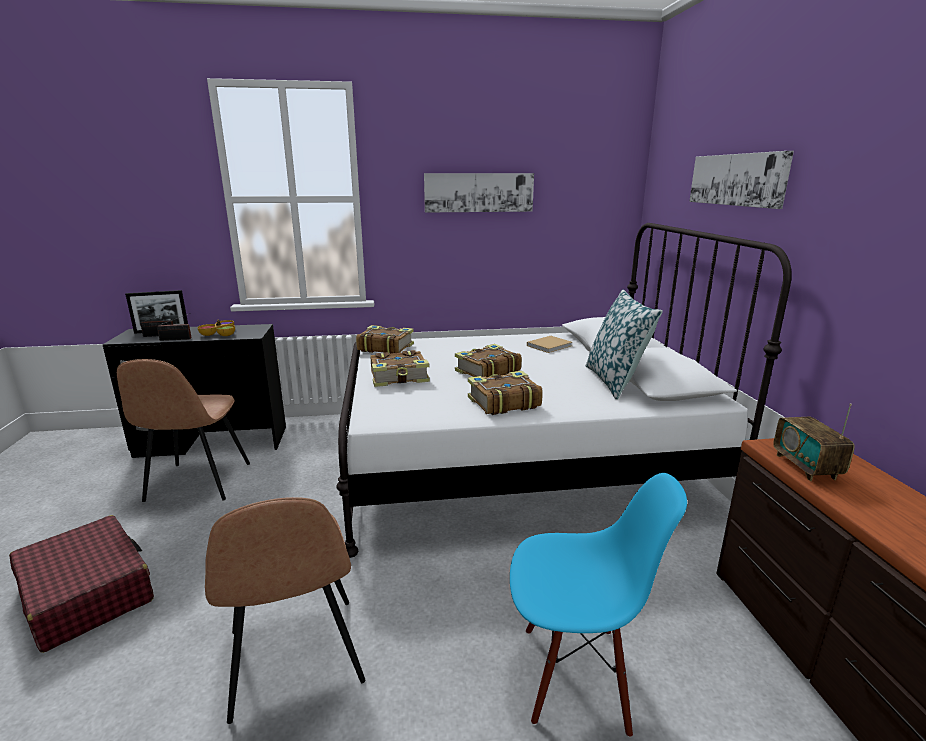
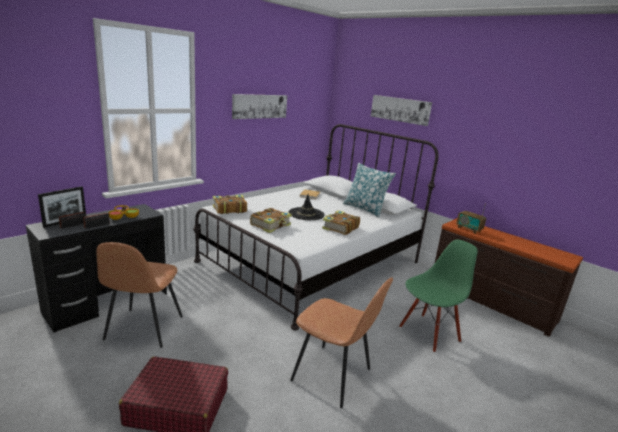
camera: 40 degrees left, 0 degrees up
(197, 483) = (143, 329): brown chair -> brown chair turned 45 degrees clockwise
(487, 371) = (306, 214): book -> black hat
(575, 676) = (429, 333): blue chair -> green chair

